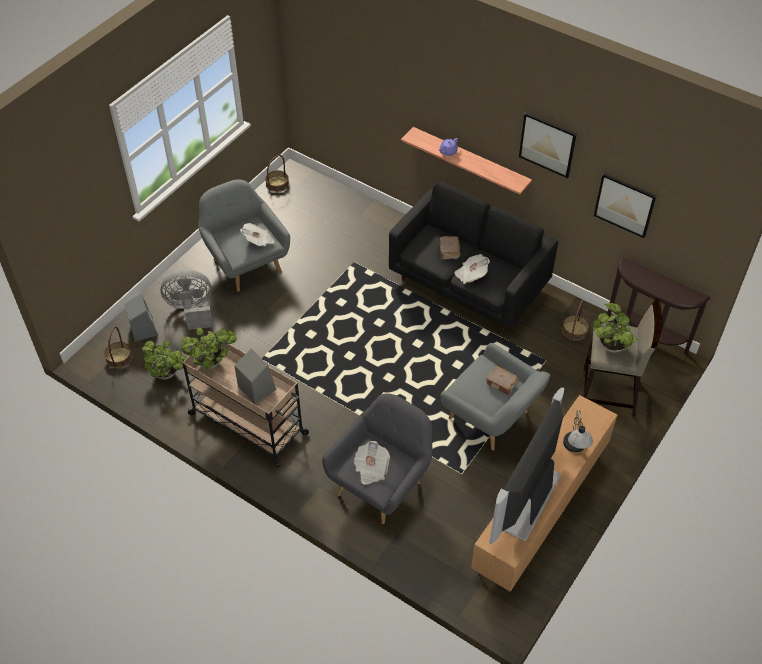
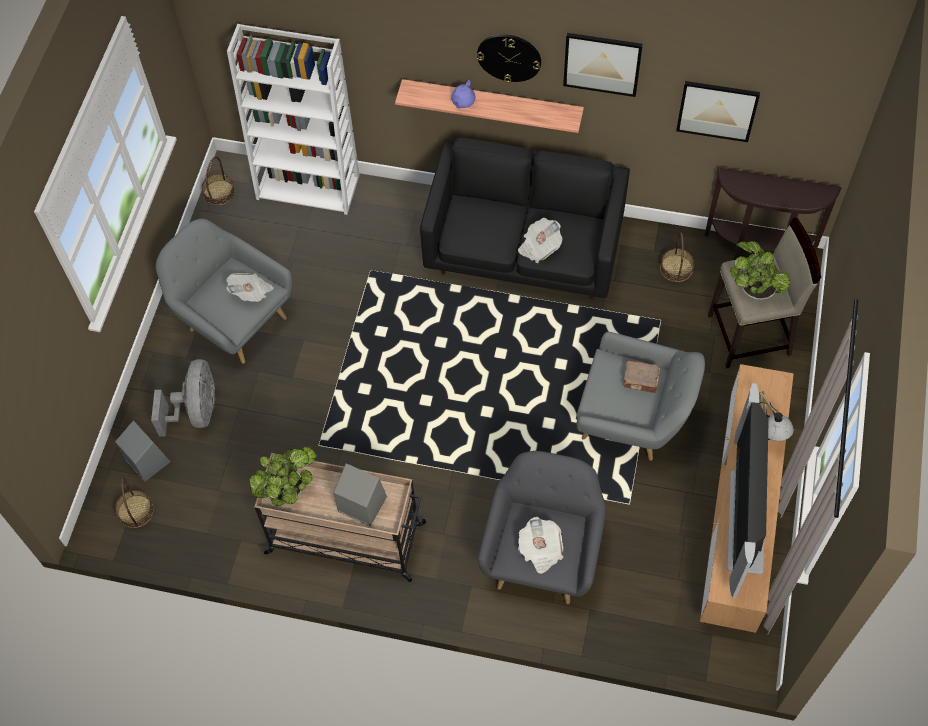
camera: 20 degrees left, 10 degrees up
(168, 374) = (211, 510): potted plant -> none
(191, 310) = (197, 411): grey fan -> grey fan turned 120 degrees clockwise
(339, 198) = (309, 186): none -> white bookcase
(449, 251) = (498, 224): brown book -> none
(485, 124) = (509, 57): none -> wall clock

